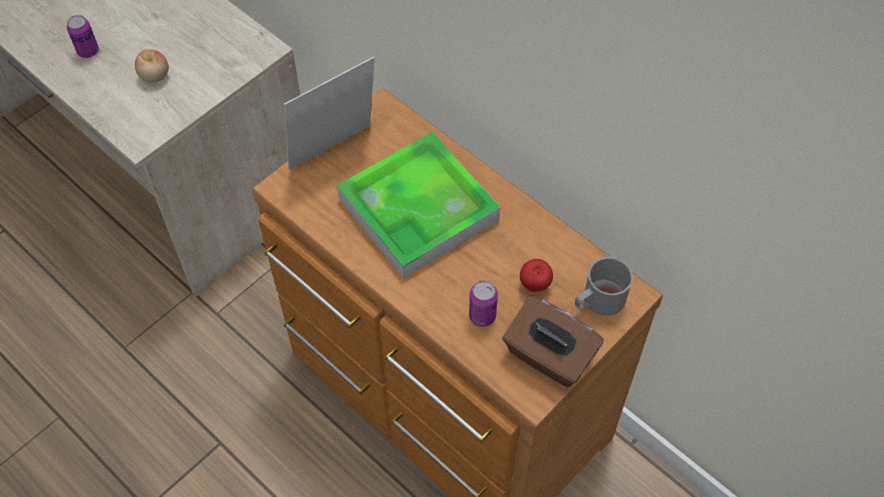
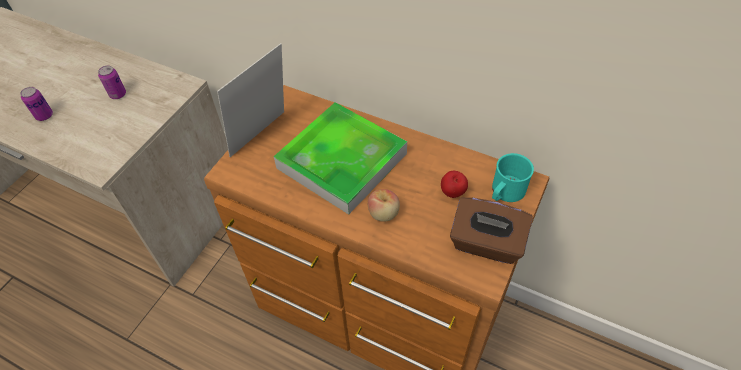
camera: 15 degrees left, 5 degrees down
(155, 76) = (103, 121): apple -> apple (384, 213)
(482, 316) = (421, 227): can -> can (118, 94)
(598, 301) = (505, 192): grey mug -> turquoise mug

